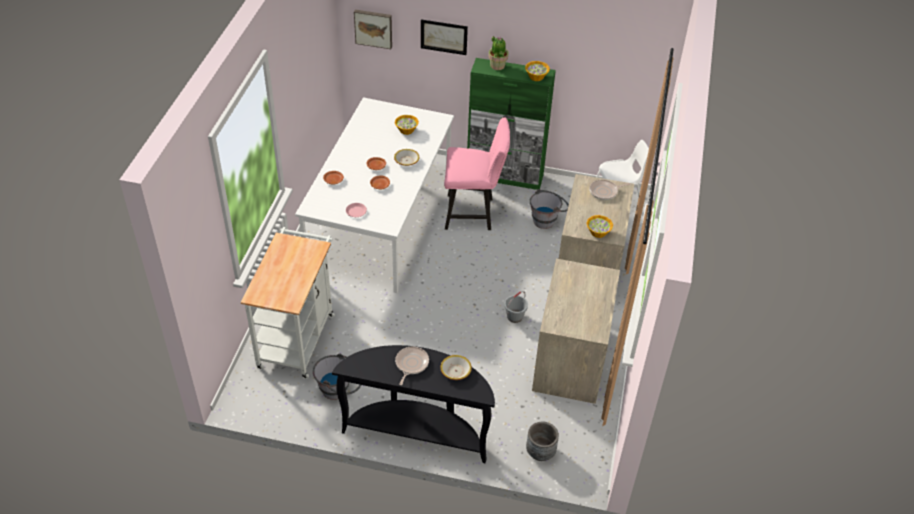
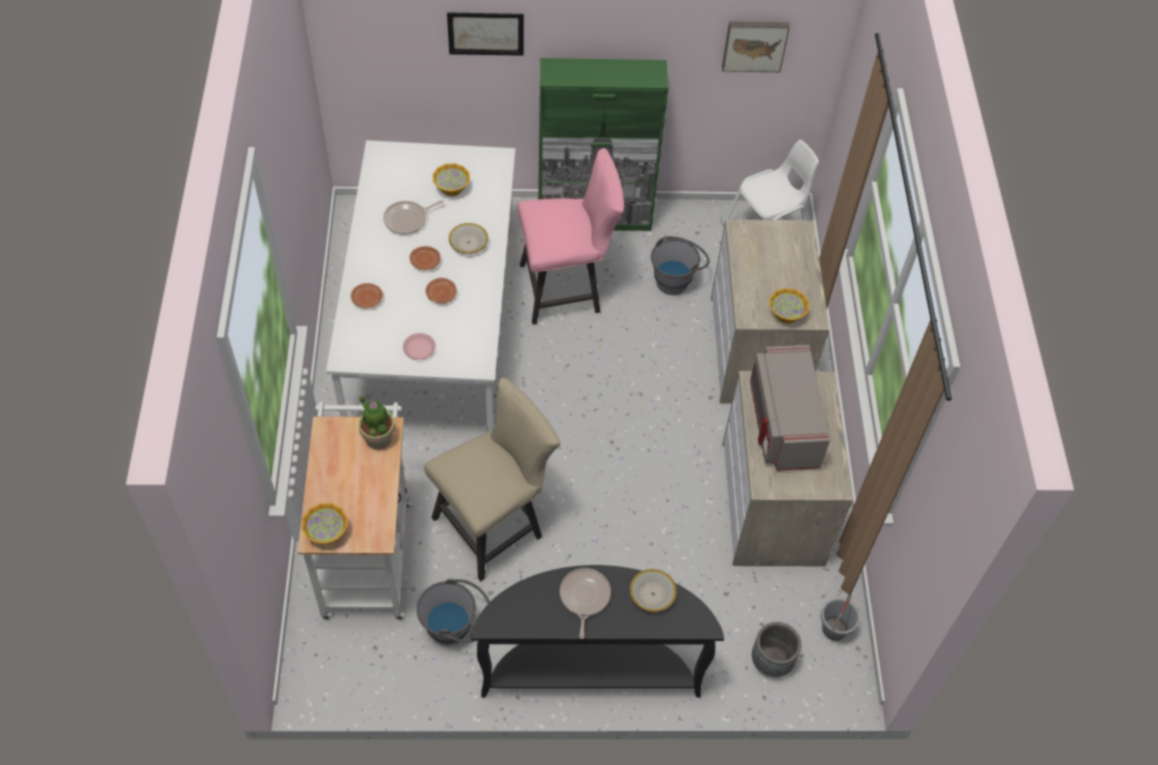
camera: 15 degrees left, 10 degrees up
(373, 28) = (370, 34): picture -> picture (754, 44)
(383, 337) = (494, 525): none -> beige chair
(497, 66) = (577, 67): potted plant -> potted plant (378, 438)
(514, 317) = (675, 450): grey bucket -> grey bucket (834, 629)
(536, 77) = (642, 78): bowl -> bowl (326, 533)
(574, 292) = (782, 423): none -> grey microwave
(605, 191) = (776, 242): frying pan -> frying pan (408, 220)

